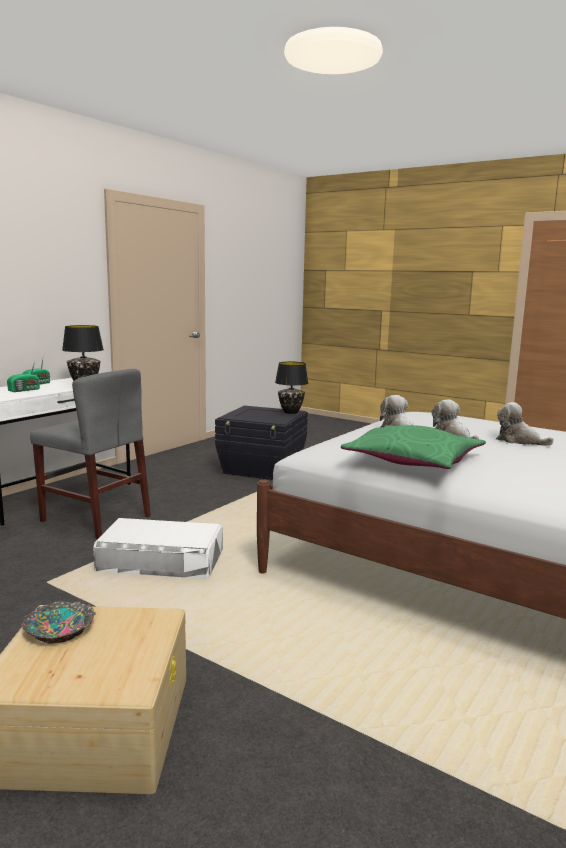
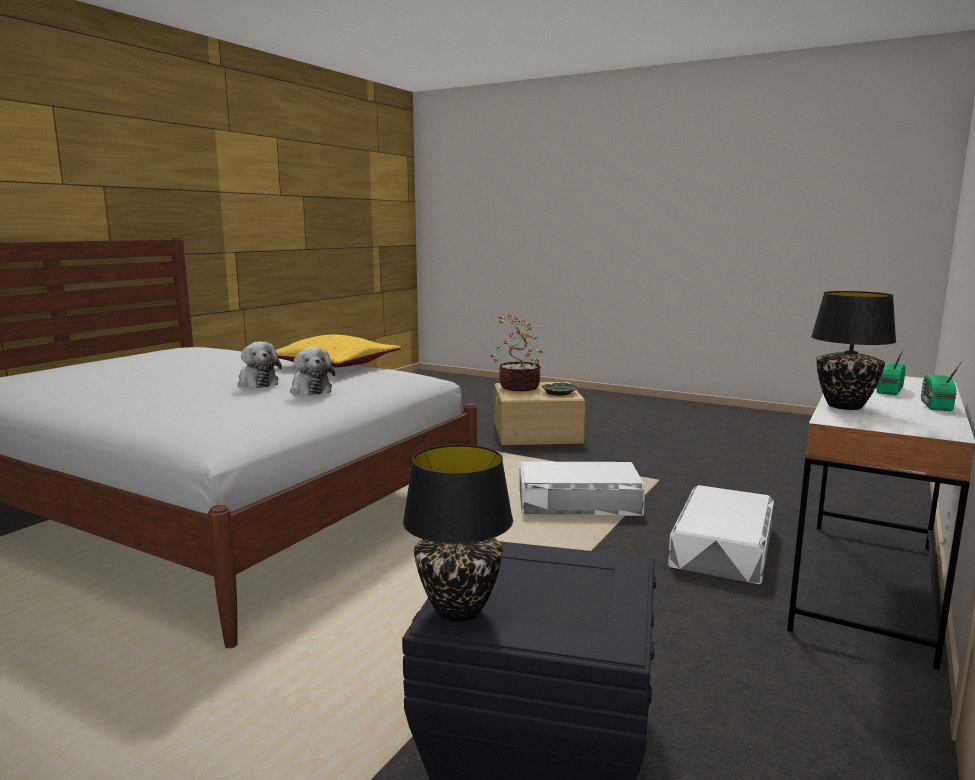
camera: 175 degrees right, 0 degrees up
(95, 518) = (722, 546): grey chair -> white storage box
(118, 665) = (518, 387): none -> potted plant
(413, 461) = (333, 366): green pillow -> yellow pillow
(519, 441) = (183, 382): plush toy -> none

